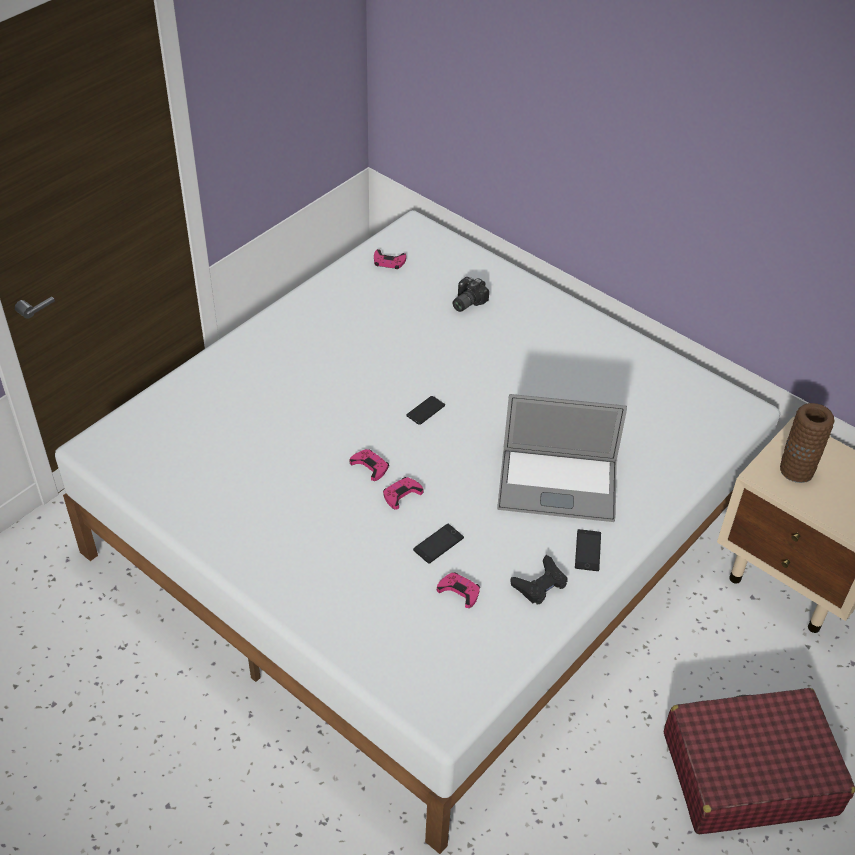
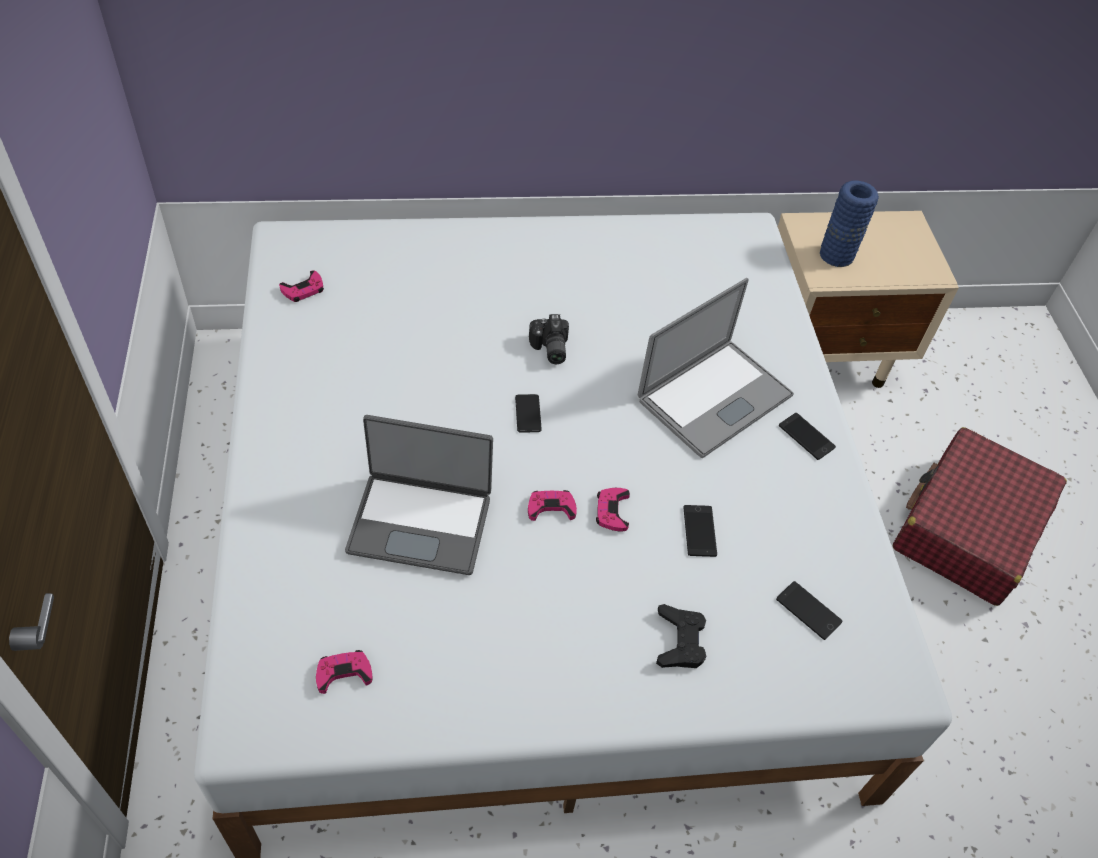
camera: 50 degrees left, 5 degrees up
(292, 421) = (421, 522): none -> laptop
(442, 634) = (808, 610): none -> phone
(459, 591) = (770, 559): pink game controller -> pink game controller (343, 673)
(466, 302) = (427, 282): camera -> camera (549, 349)
(540, 584) = (814, 497): black game controller -> black game controller (680, 641)
(796, 470) = (836, 255): brown vase -> blue vase

